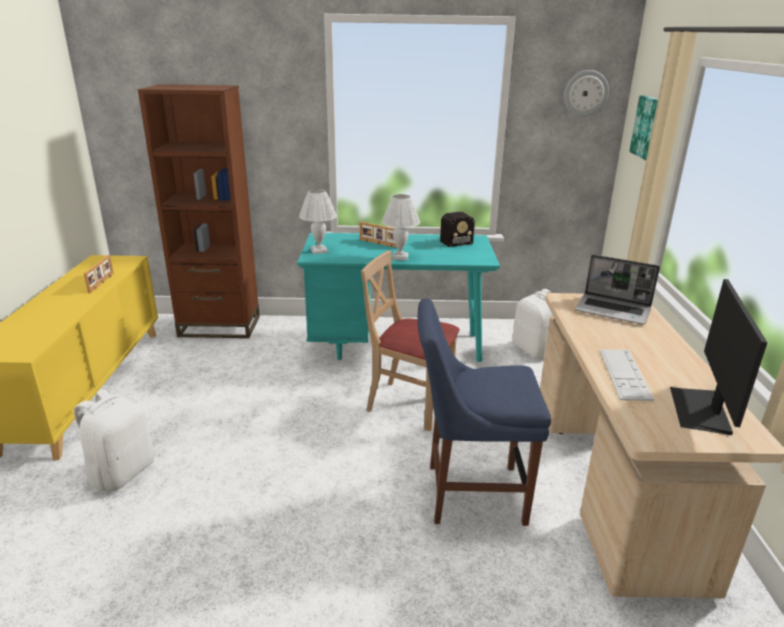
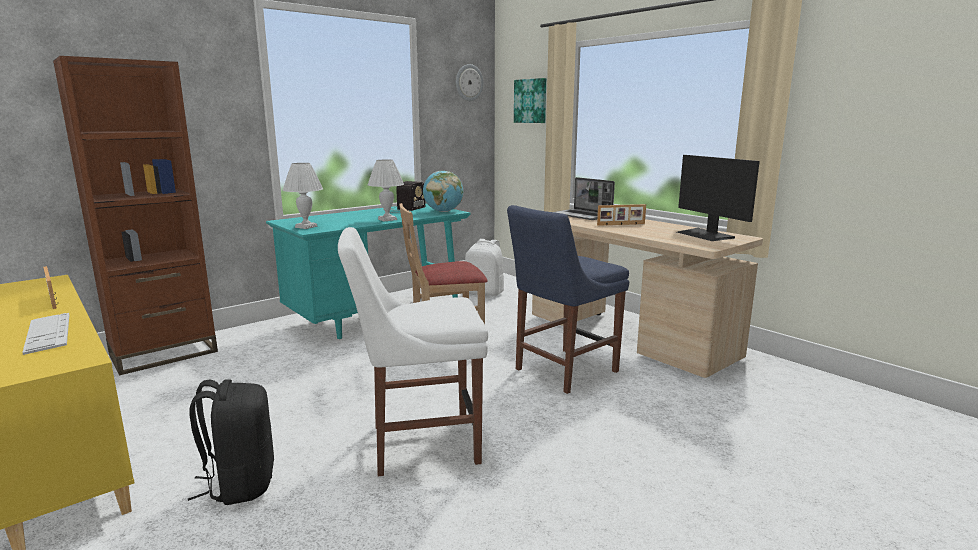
camera: 40 degrees left, 10 degrees down
(121, 472) = (240, 483): white backpack -> black backpack
(250, 505) = (418, 444): none -> white chair
(379, 244) = (350, 217): picture frame -> picture frame (621, 224)
(475, 257) = (443, 211): none -> globe
(614, 310) = (583, 216): laptop -> laptop turned 60 degrees clockwise
(624, 374) = (647, 233): keyboard -> keyboard (48, 333)

